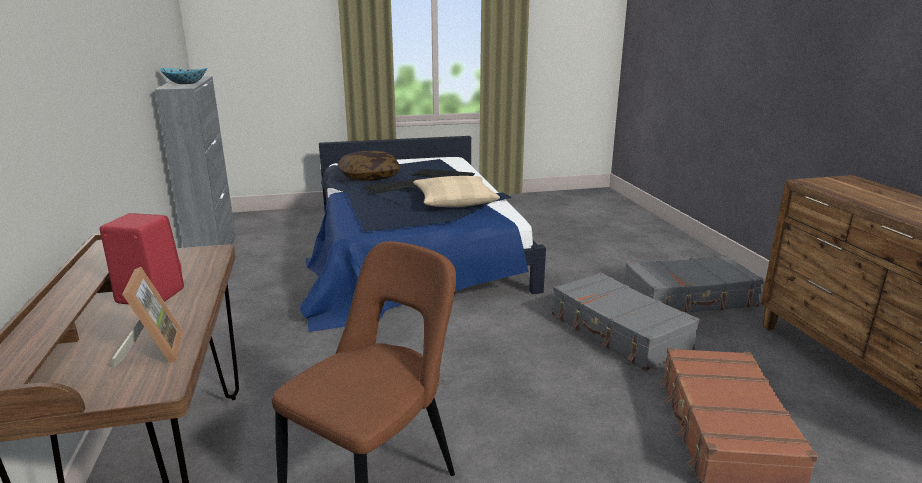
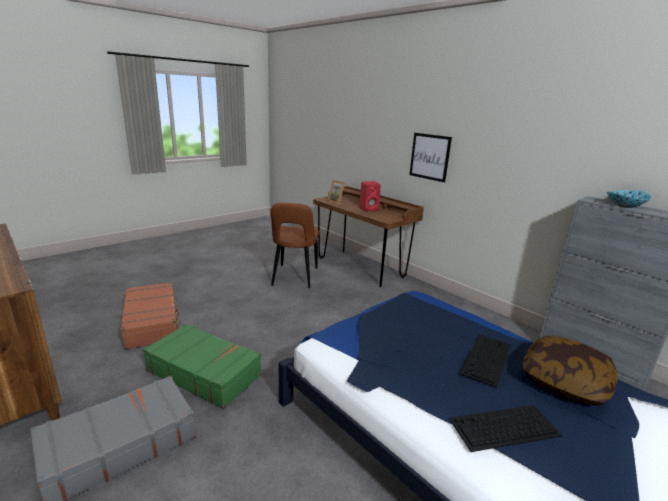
camera: 150 degrees right, 0 degrees up
(52, 112) = (429, 157): none -> picture
(454, 200) = (395, 349): beige pillow -> none
(618, 332) = (204, 373): grey suitcase -> green suitcase

